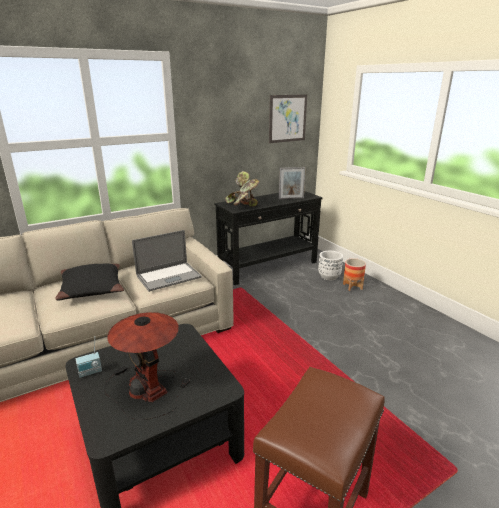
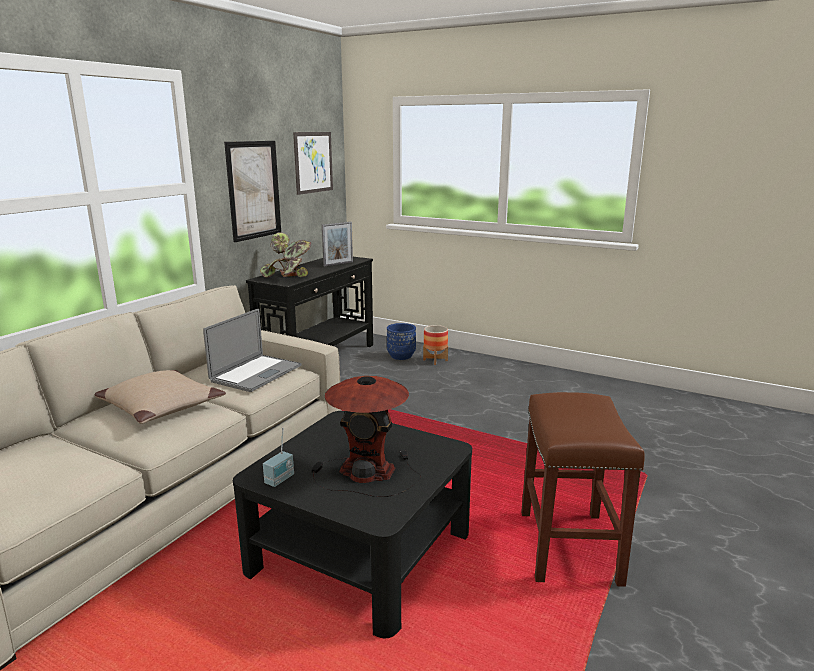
camera: 30 degrees left, 5 degrees down
(92, 288) = (162, 407): black pillow -> beige pillow
(228, 139) = (254, 190): none -> picture
(329, 276) = (401, 356): white planter -> blue planter

